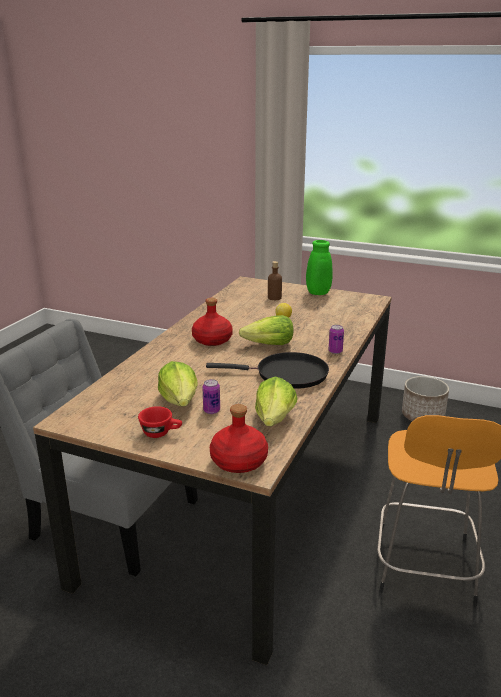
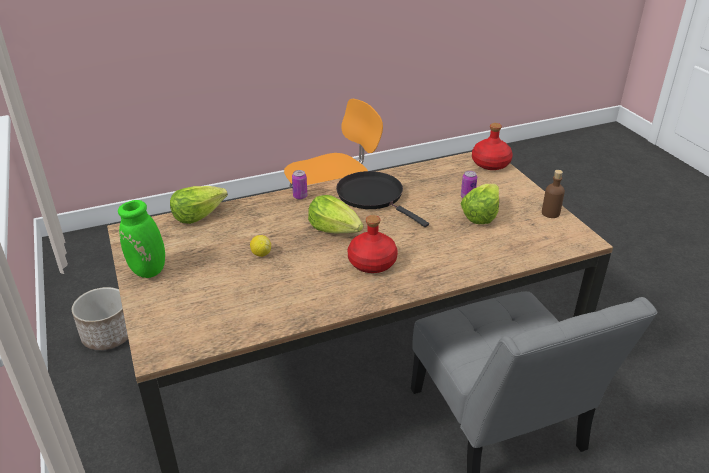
camera: 135 degrees left, 10 degrees up
(161, 433) = (519, 198): red cup -> none
(274, 298) = (202, 293): brown bottle -> brown bottle (550, 213)
(275, 419) = (435, 173): lettuce -> lettuce (198, 215)

